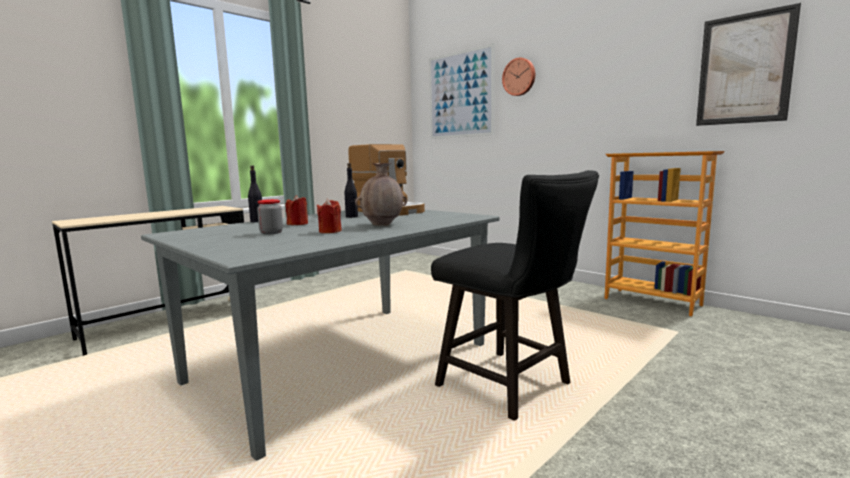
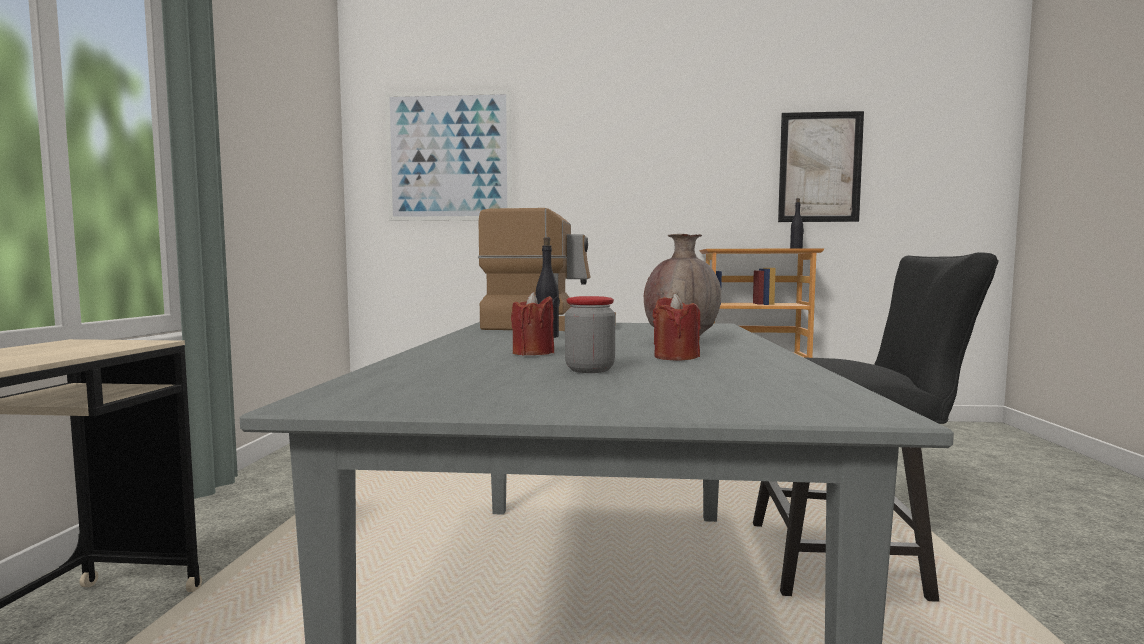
camera: 40 degrees left, 5 degrees down
(257, 221) = (406, 357): black bottle -> black bottle (796, 249)
(519, 77) = (553, 142): wall clock -> none

